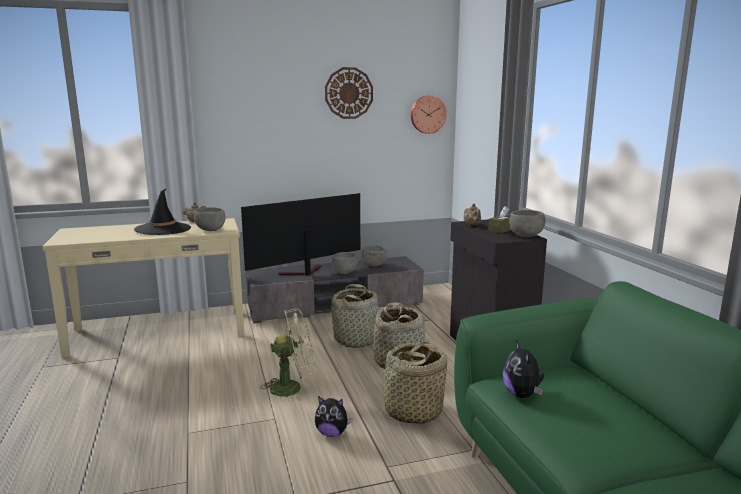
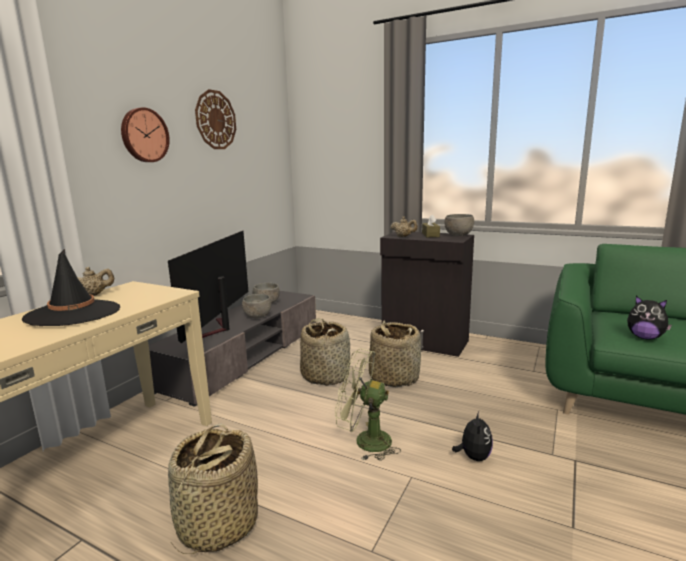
camera: 45 degrees left, 0 degrees up
(211, 230) = (153, 297): grey bowl -> none
(293, 387) = (365, 441): green fan -> green fan turned 105 degrees counterclockwise
(332, 433) = (473, 457): plush toy -> plush toy turned 45 degrees counterclockwise
(412, 411) = (478, 406): basket -> basket (217, 524)
(427, 114) = (274, 146): wall clock -> wall clock (144, 135)

